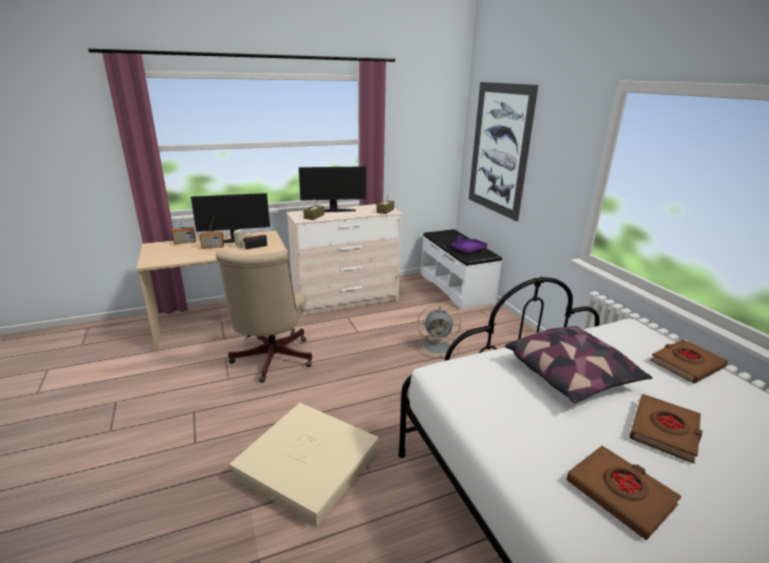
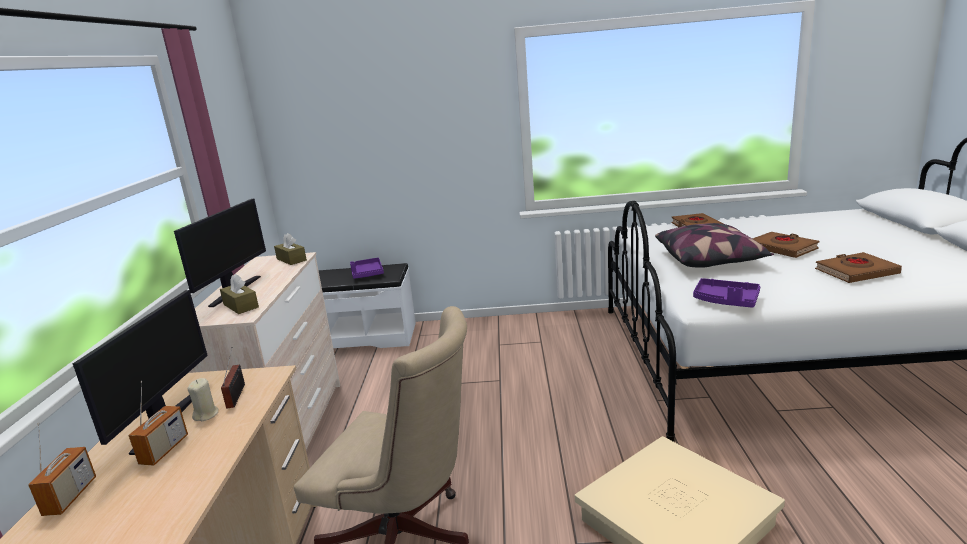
camera: 65 degrees left, 5 degrees down
(438, 347) = (478, 378): grey fan -> none
(459, 387) = (726, 301): none -> purple tray
(499, 149) = (350, 137): picture -> none

